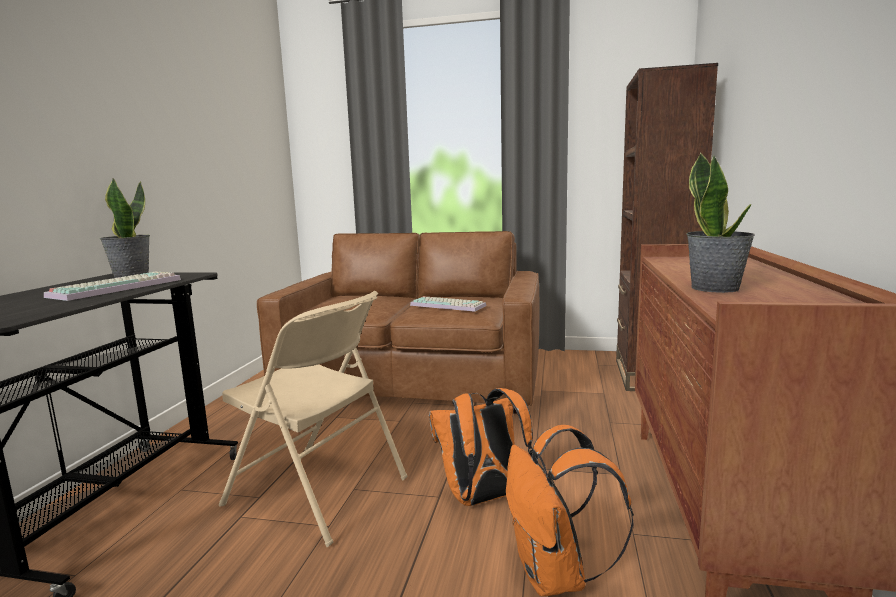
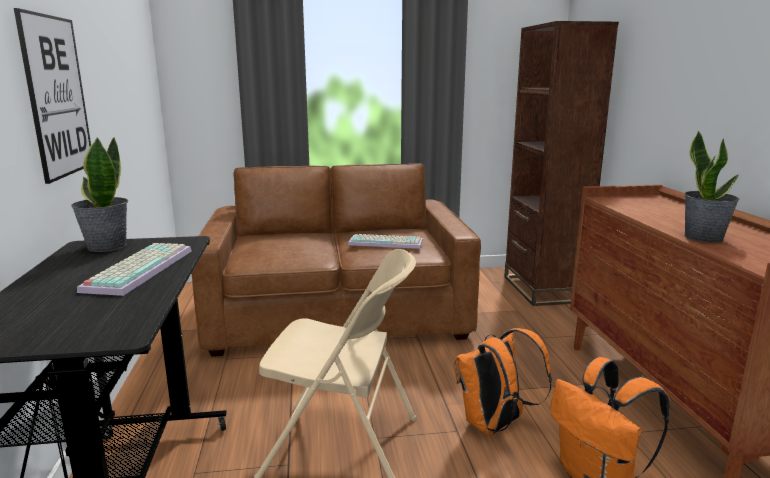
camera: 20 degrees left, 5 degrees up
(125, 154) = (57, 97): none -> picture

